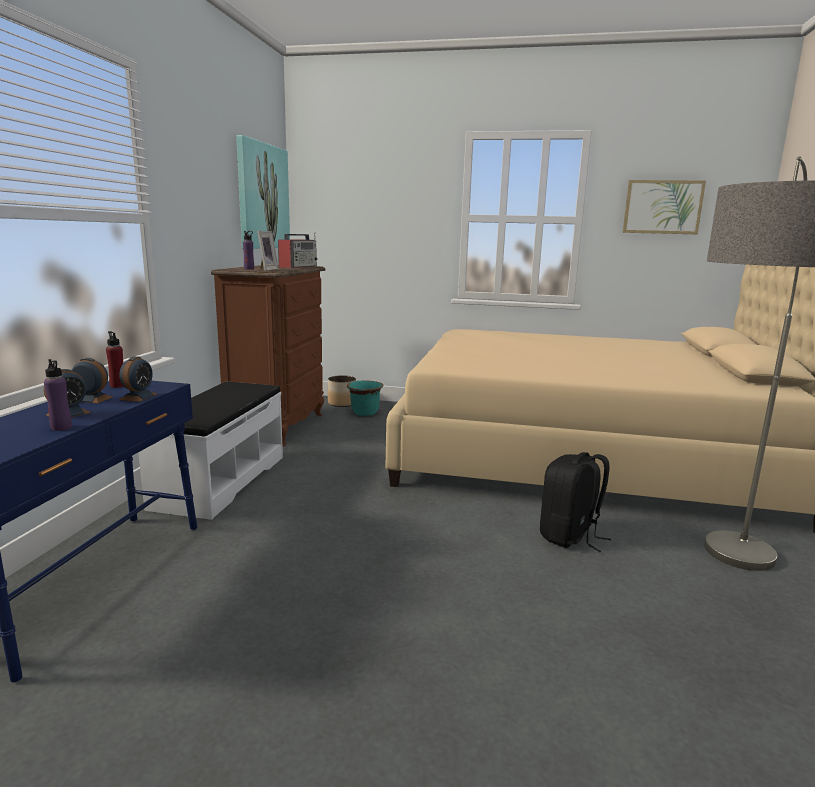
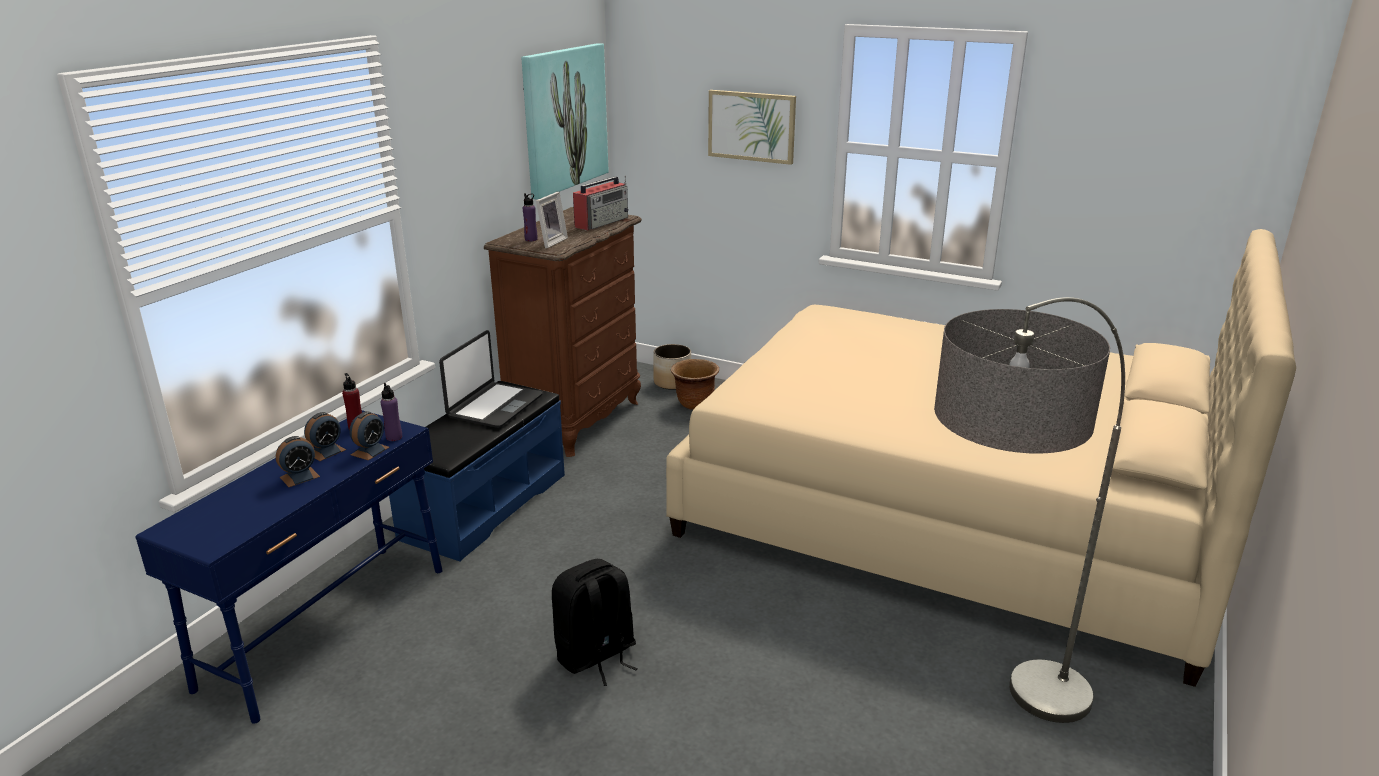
camera: 15 degrees right, 10 degrees up
(61, 427) = (289, 500): purple bottle -> purple bottle (394, 437)
(92, 399) = (326, 451): alarm clock -> alarm clock turned 105 degrees clockwise
(220, 481) = (483, 505): white bench -> blue bench
(228, 393) = (494, 406): none -> laptop
(365, 413) = (695, 404): turquoise planter -> brown planter
(570, 536) = (849, 639): black backpack -> black backpack (596, 656)
(662, 207) = (1130, 152): picture -> picture (751, 126)

